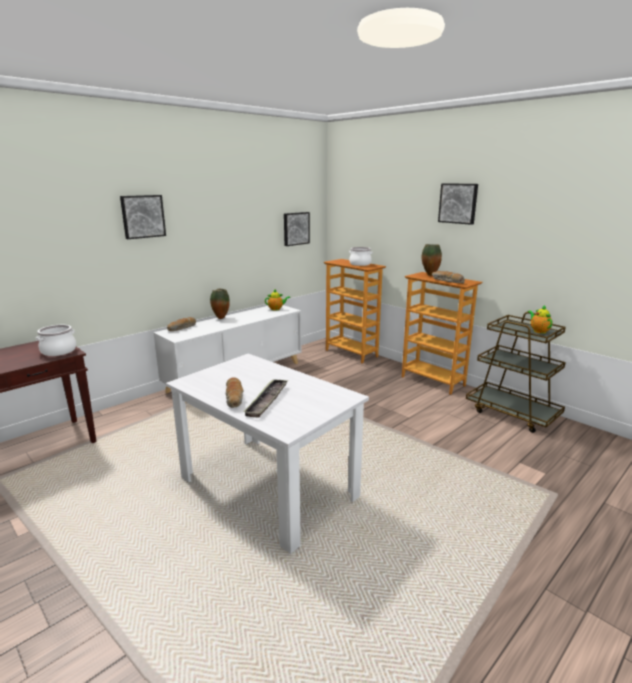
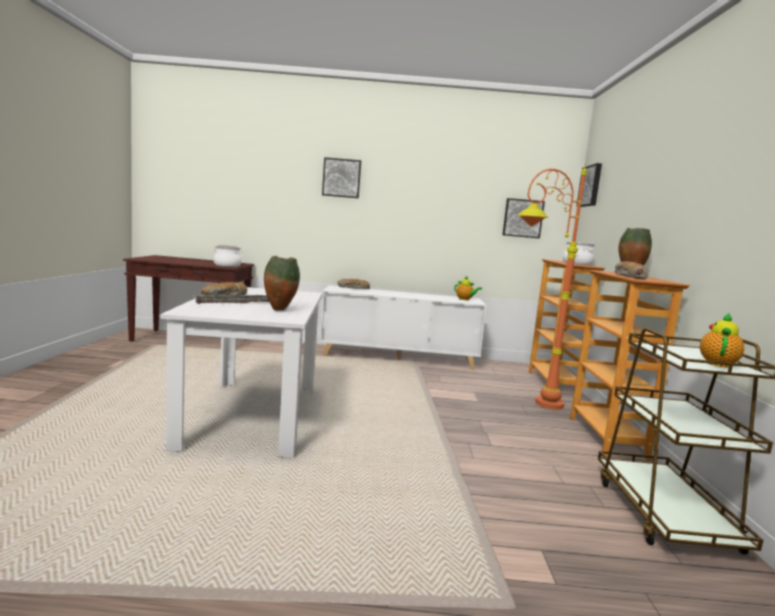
camera: 45 degrees right, 10 degrees down
(220, 318) = (399, 292): vase -> vase (280, 310)
(370, 377) = (528, 404): none -> orange floor lamp
(458, 203) = (682, 166): picture -> picture (591, 186)

